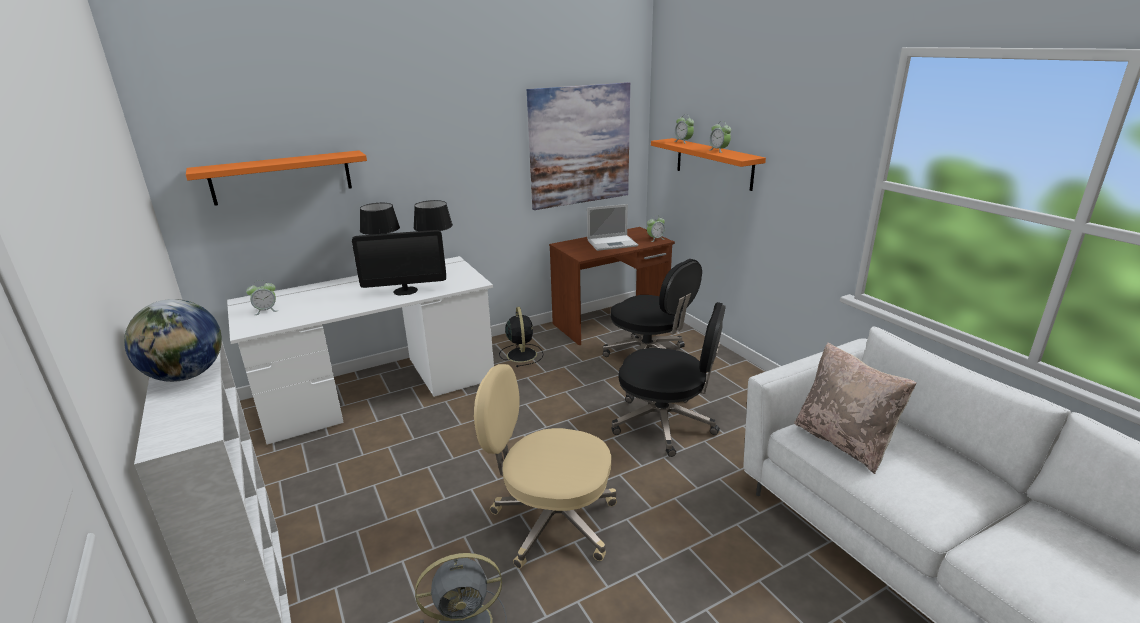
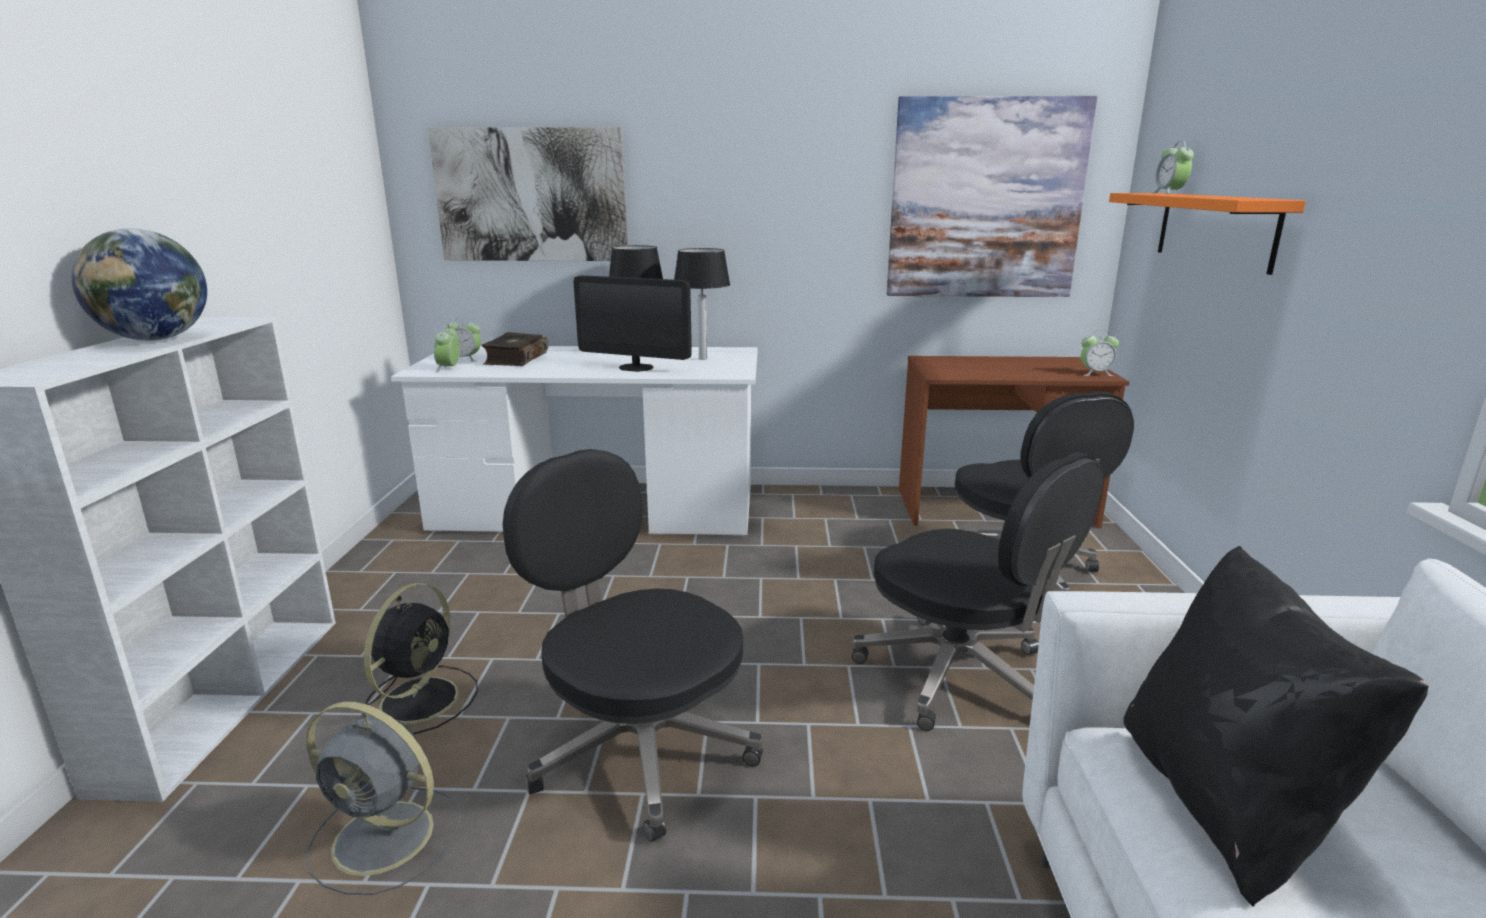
camera: 30 degrees right, 5 degrees down
(282, 177) = (531, 195): orange shelf -> picture
(305, 302) = (515, 359): none -> book
(521, 354) = (816, 515): black fan -> black fan (422, 698)
(551, 521) = (639, 748): beige office chair -> black office chair
(613, 243) = (1012, 368): laptop -> none
(719, 150) = (1217, 196): alarm clock -> alarm clock (449, 369)
(843, 442) = (1225, 803): beige pillow -> black pillow

